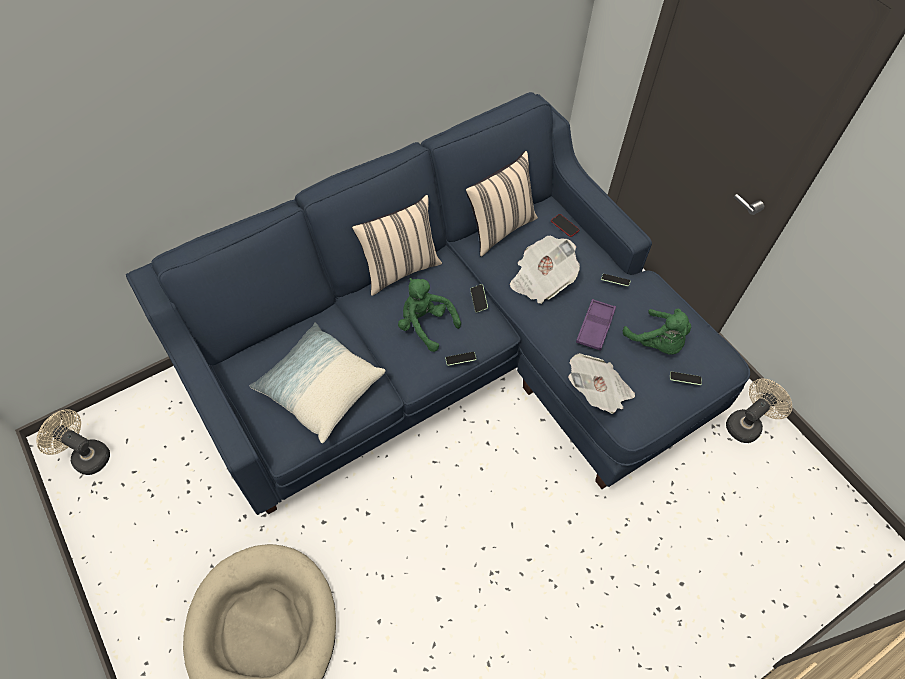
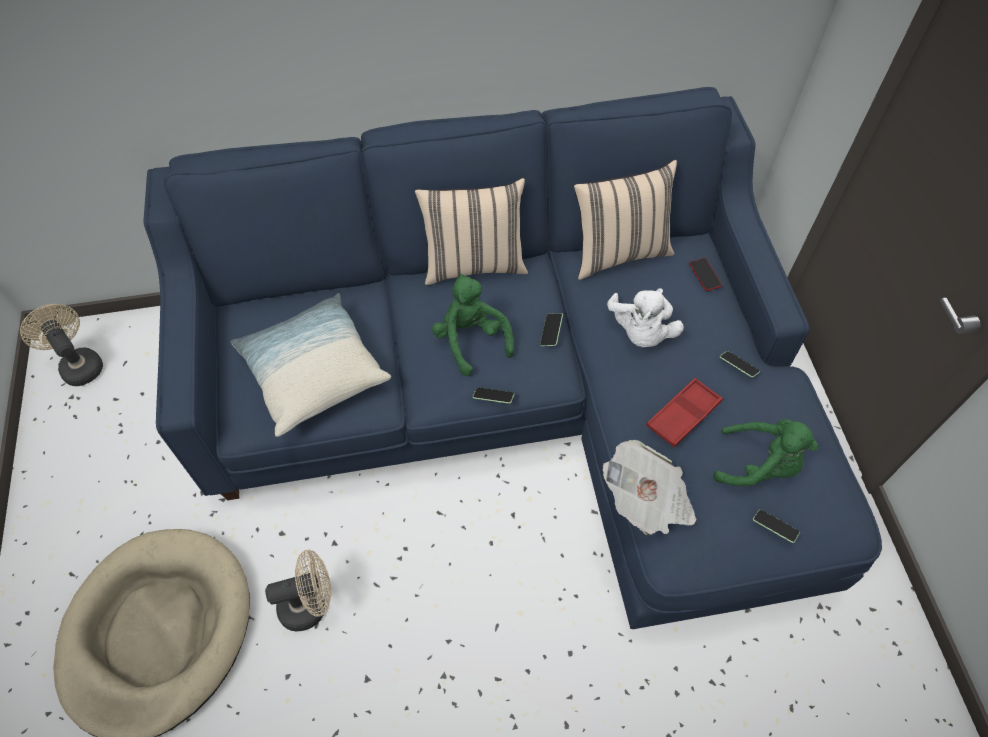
camera: 25 degrees right, 0 degrees up
(541, 280) = (641, 332): newspaper -> white plush toy
(595, 327) = (683, 415): purple tray -> red tray
(657, 343) = (759, 465): green plush toy -> green plush toy turned 60 degrees counterclockwise
(746, 424) = (870, 621): beige fan -> beige fan (310, 604)

